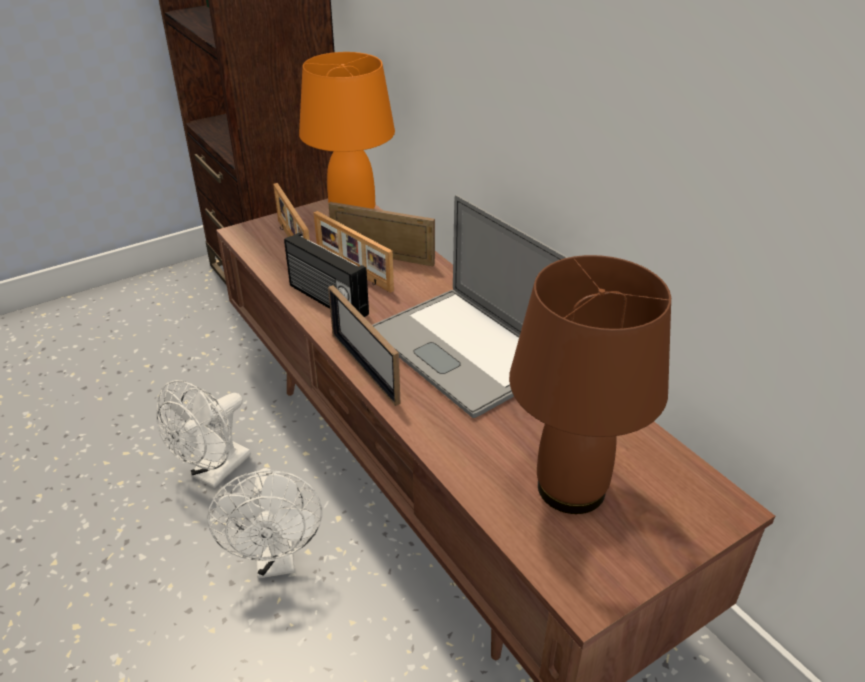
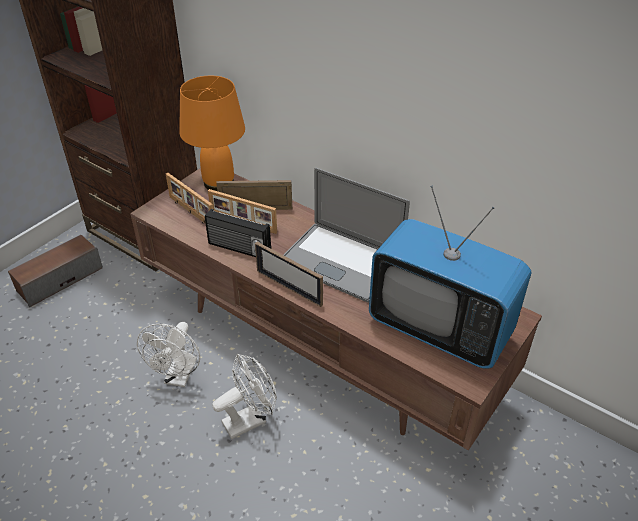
camera: 20 degrees left, 5 degrees up
(145, 313) = (59, 279): none -> speaker
(276, 561) = (250, 419): white fan -> white fan turned 90 degrees counterclockwise
(573, 488) = (440, 328): brown table lamp -> television

